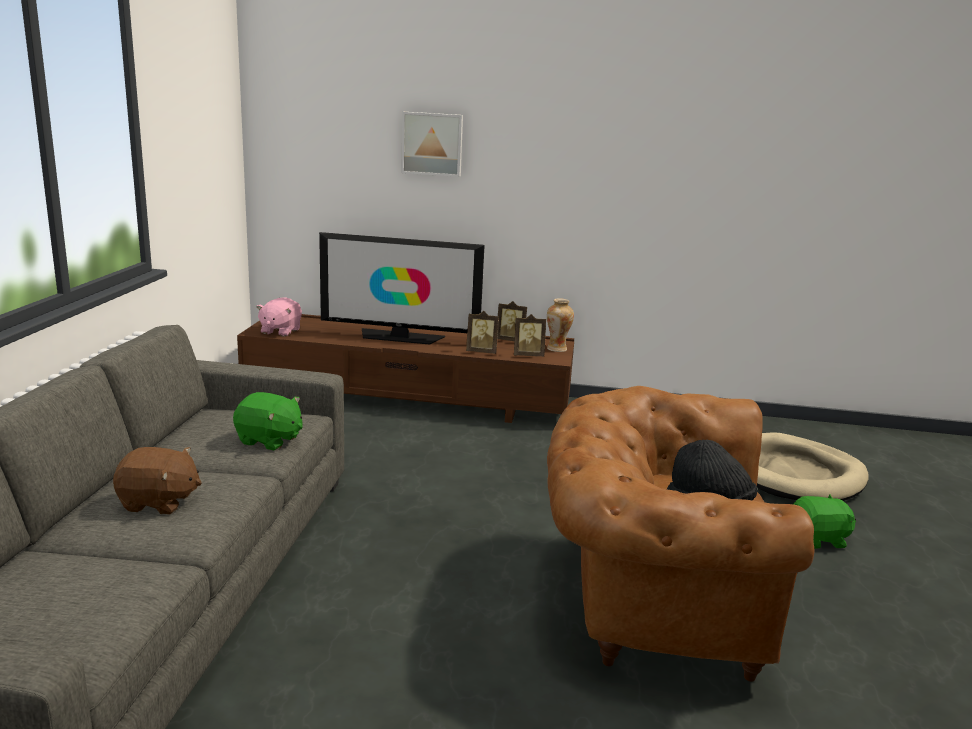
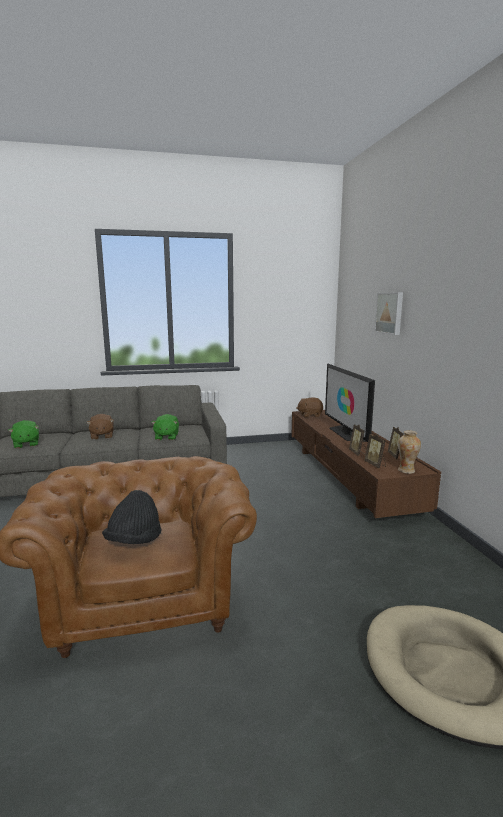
camera: 70 degrees right, 5 degrees down
(280, 331) = (310, 415): pink plush toy -> brown plush toy
(819, 539) = (308, 699): green plush toy -> green plush toy (26, 444)

